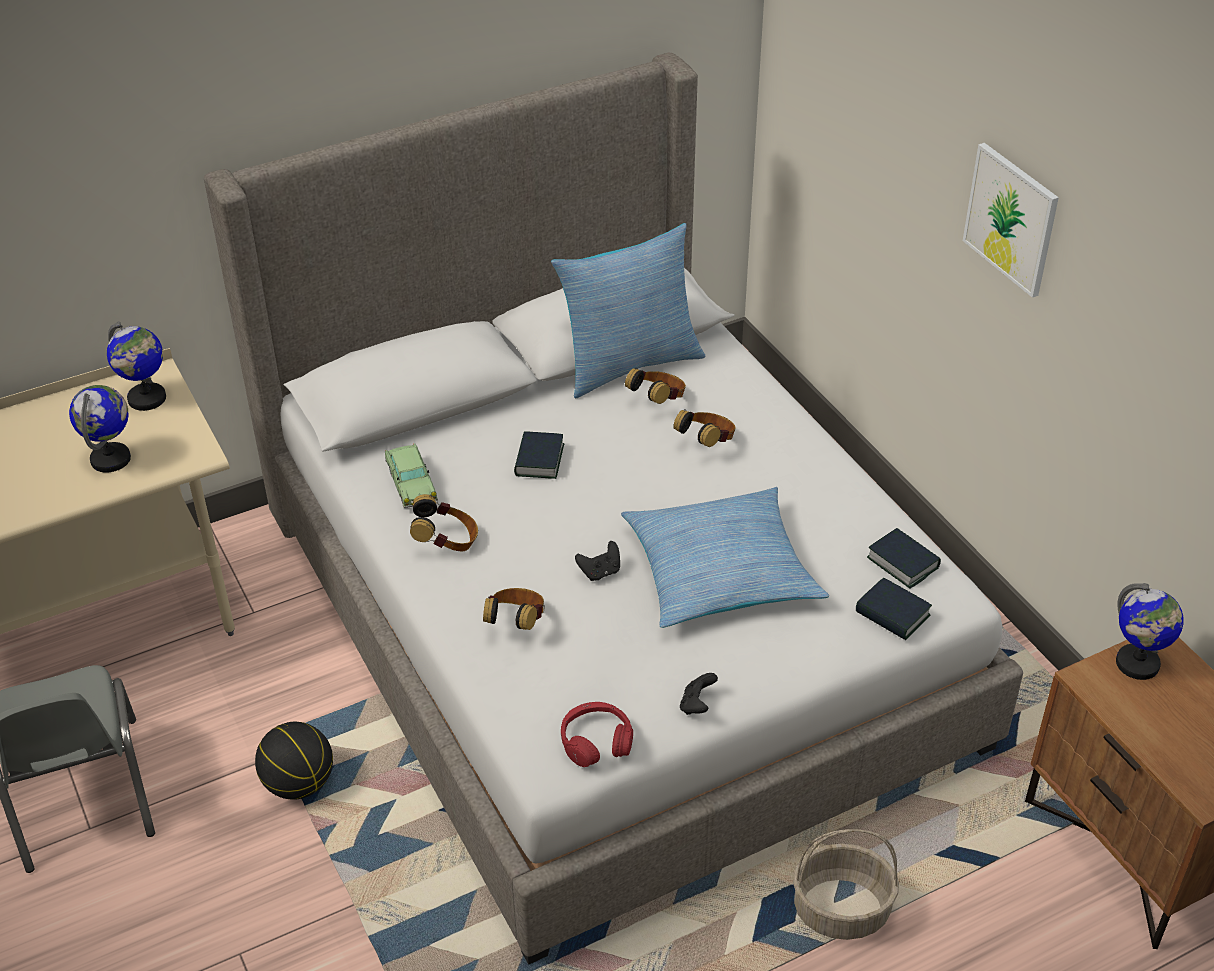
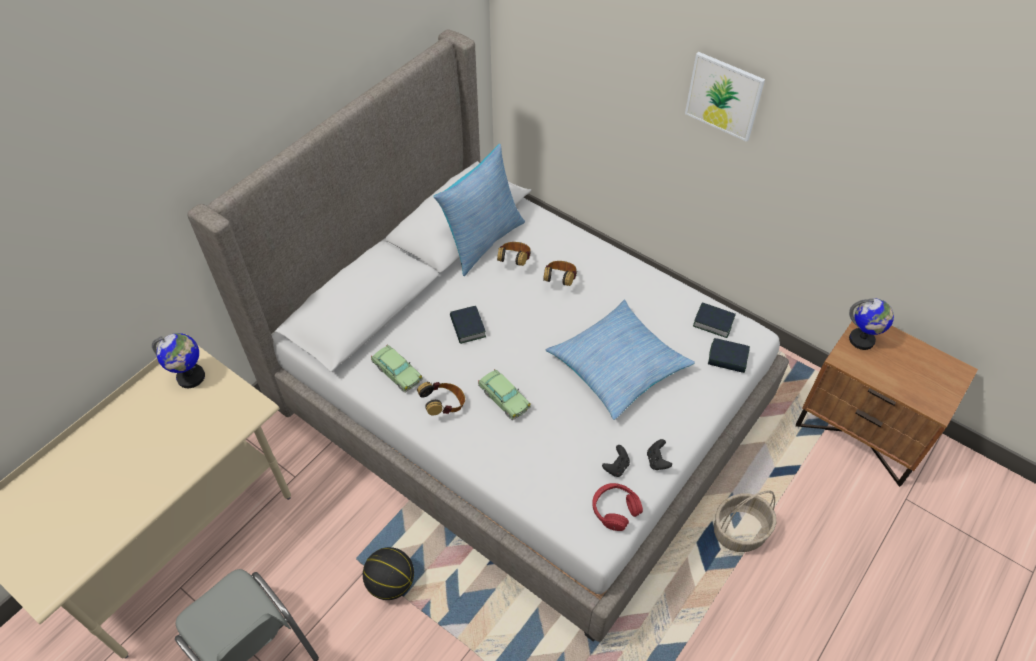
camera: 25 degrees left, 10 degrees up
(111, 459) = (193, 433): globe -> none
(516, 623) = (521, 447): headphones -> none
(531, 559) = (504, 399): none -> toy car
(600, 572) = (551, 392): black game controller -> black game controller (616, 467)

